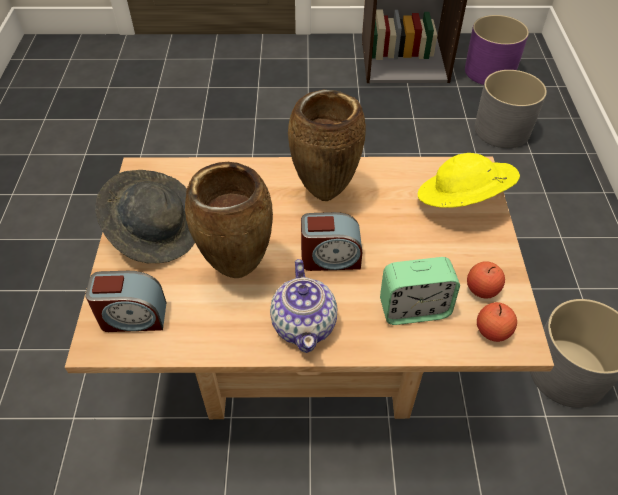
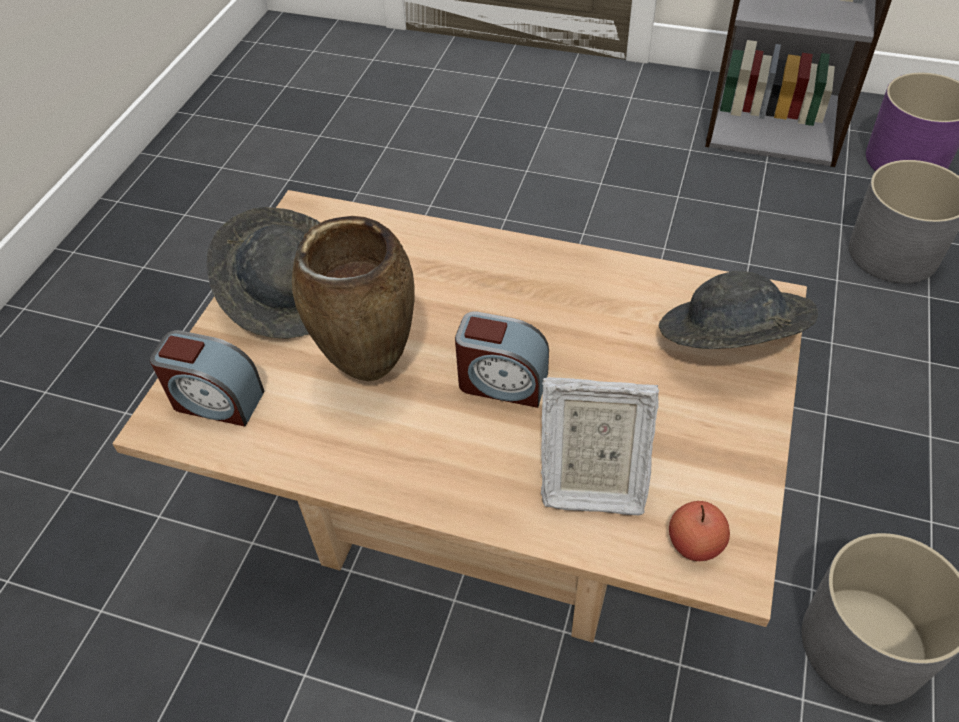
camera: 20 degrees right, 0 degrees up
(304, 324) = (429, 465): teapot -> none
(325, 193) = (531, 291): brown vase -> none
(414, 309) = (591, 482): alarm clock -> picture frame
(461, 201) = (728, 343): yellow hat -> grey hat
(482, 289) = (704, 479): apple -> none

